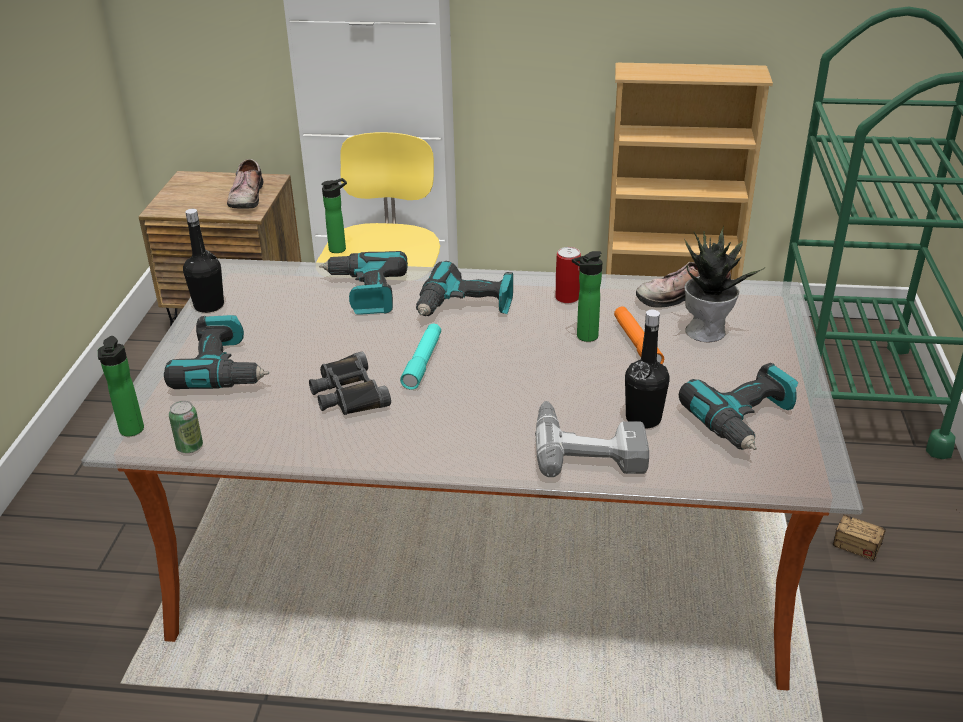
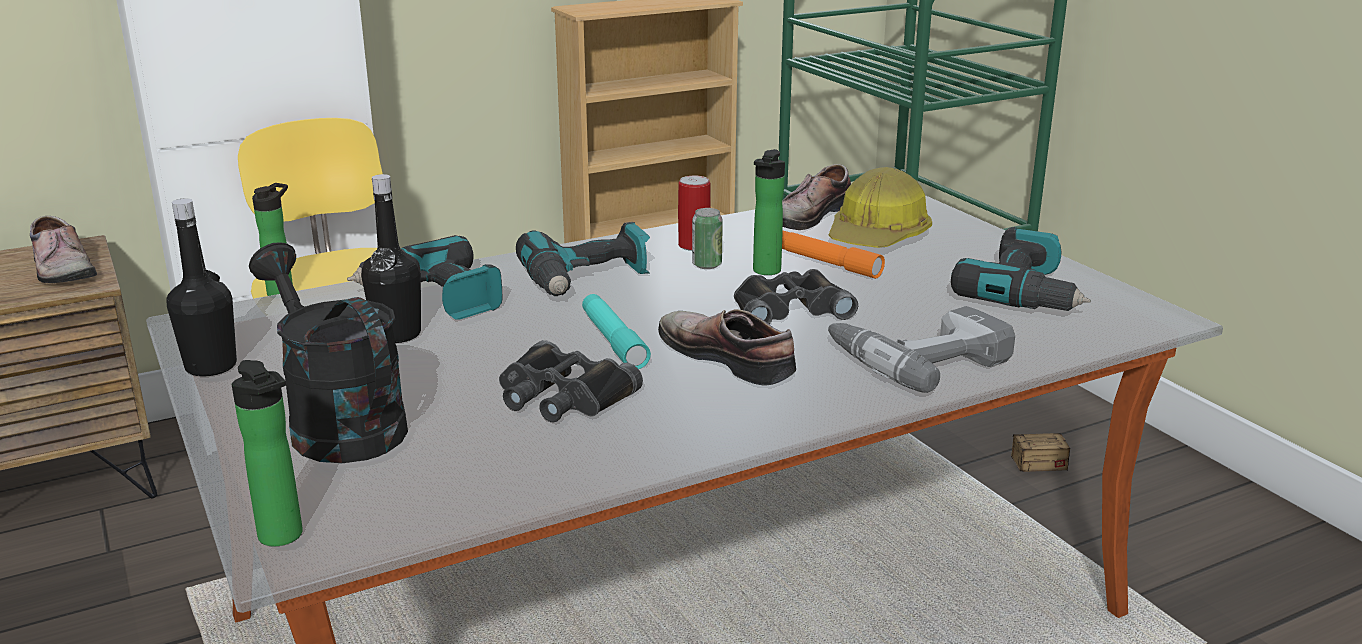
camera: 35 degrees left, 10 degrees down
(190, 447) = (411, 522): can -> can (707, 265)
(224, 368) = (337, 423): power drill -> black watering can
(473, 401) = (730, 357): none -> shoe
(558, 375) = (789, 309): none -> black binoculars
(643, 419) = (932, 319): black bottle -> black bottle (397, 334)
(707, 331) = (878, 237): potted plant -> hard hat

